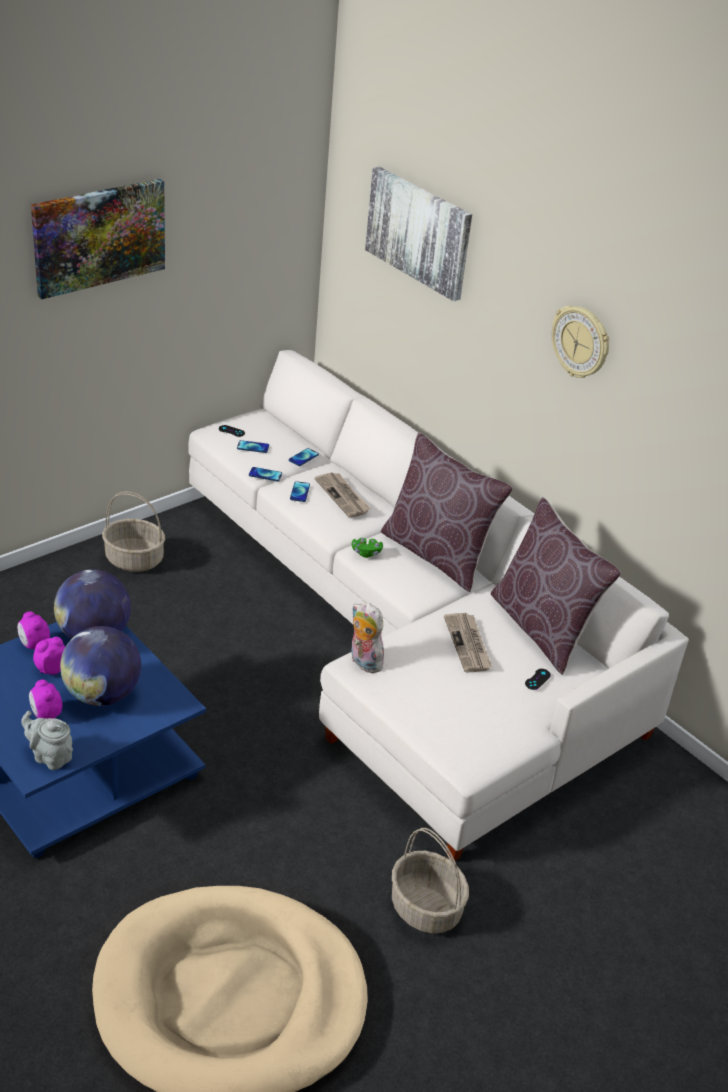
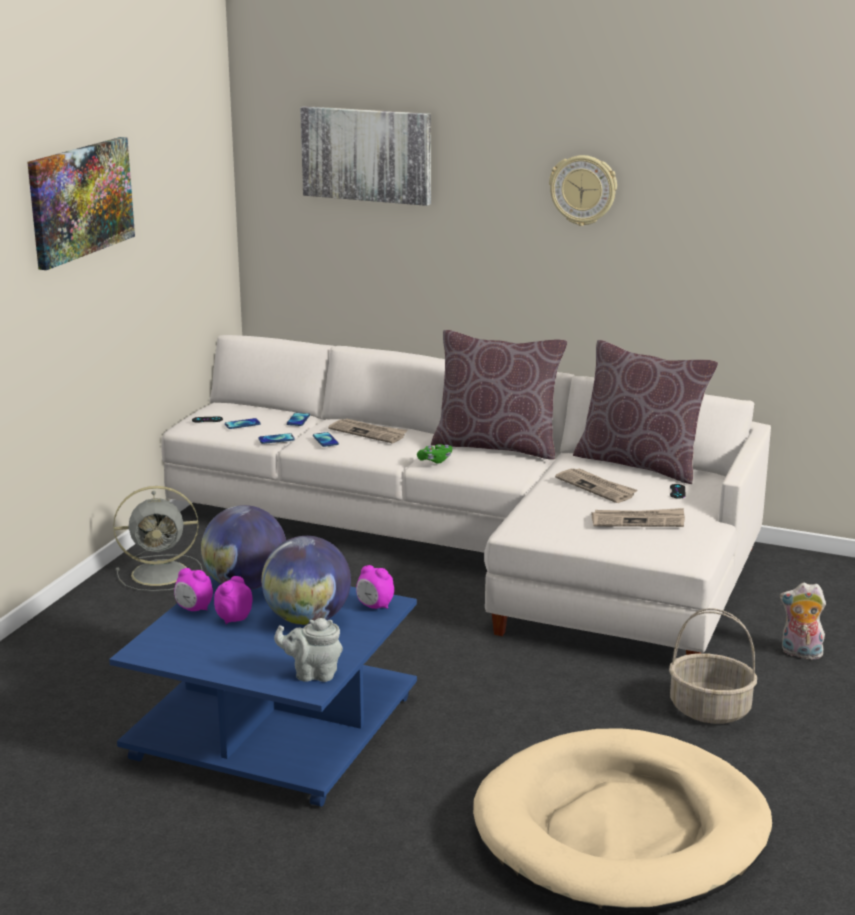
camera: 25 degrees left, 15 degrees down
(46, 715) = (270, 649): alarm clock -> alarm clock (375, 606)
(135, 559) = (162, 573): basket -> grey fan
(363, 662) = (521, 525): plush toy -> plush toy (800, 653)
(462, 702) = (638, 521): none -> newspaper

